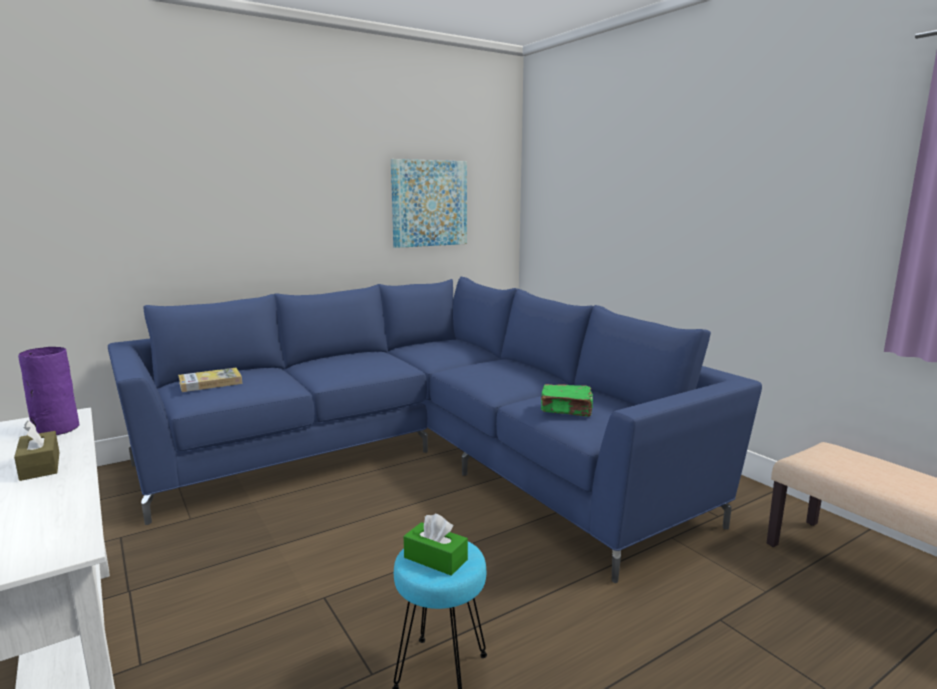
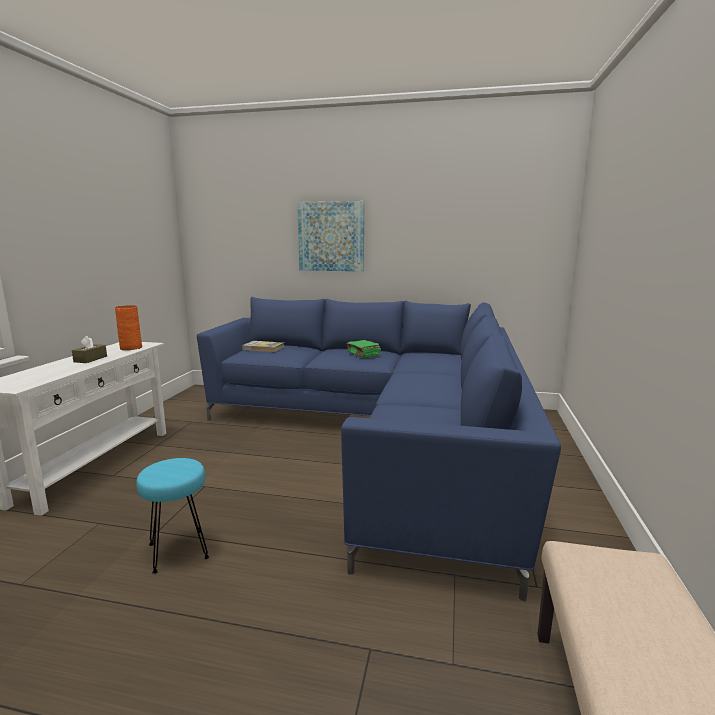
camera: 45 degrees right, 0 degrees up
(54, 429) = (130, 348): purple vase -> orange vase
(429, 203) = (471, 238): picture -> picture (331, 236)
(435, 559) = (166, 469): green tissue box -> none
(567, 410) = (398, 418): green book -> green book (363, 354)

